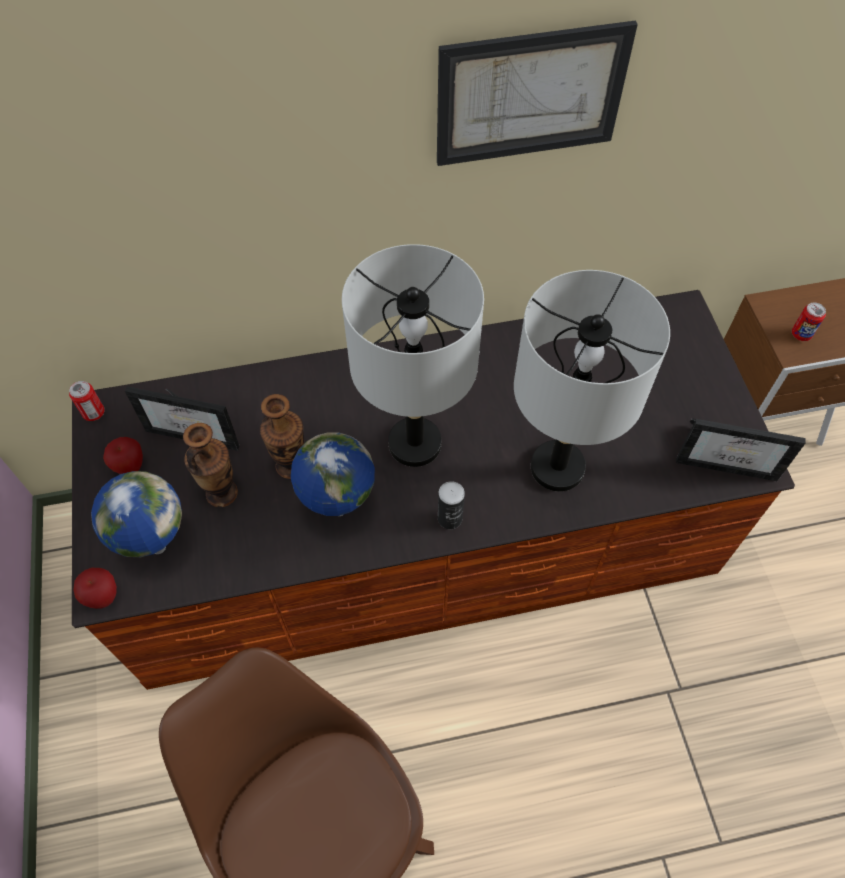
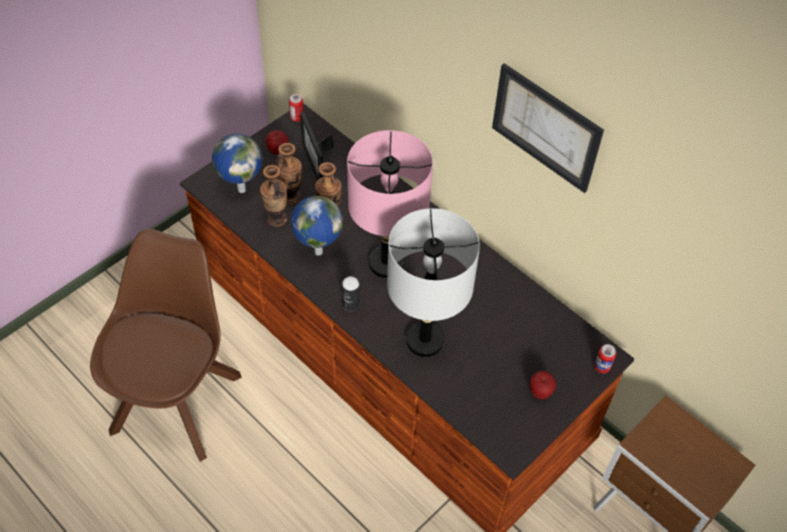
camera: 55 degrees right, 5 degrees down
(103, 597) = (201, 184): apple -> apple (540, 392)
(245, 531) = (276, 219): none -> vase
(414, 444) = (386, 263): grey table lamp -> pink table lamp
(728, 461) = (502, 431): picture frame -> none
(801, 334) = (659, 444): can -> can (602, 367)

